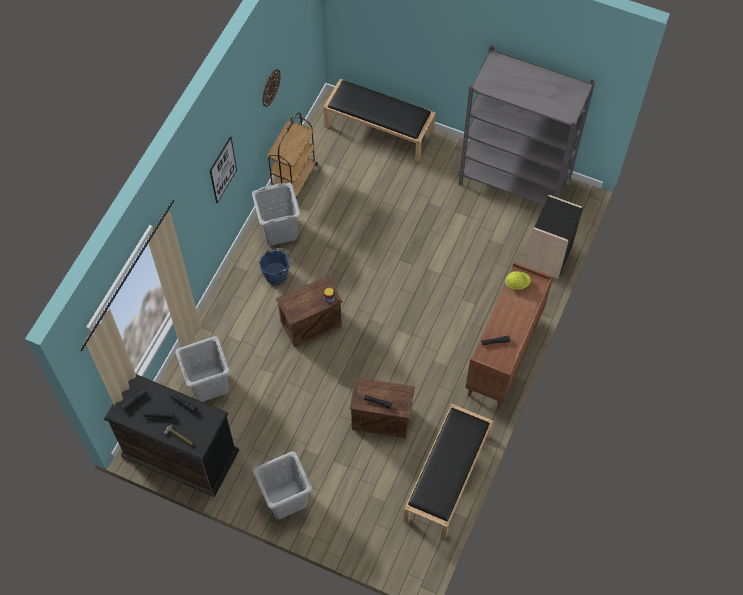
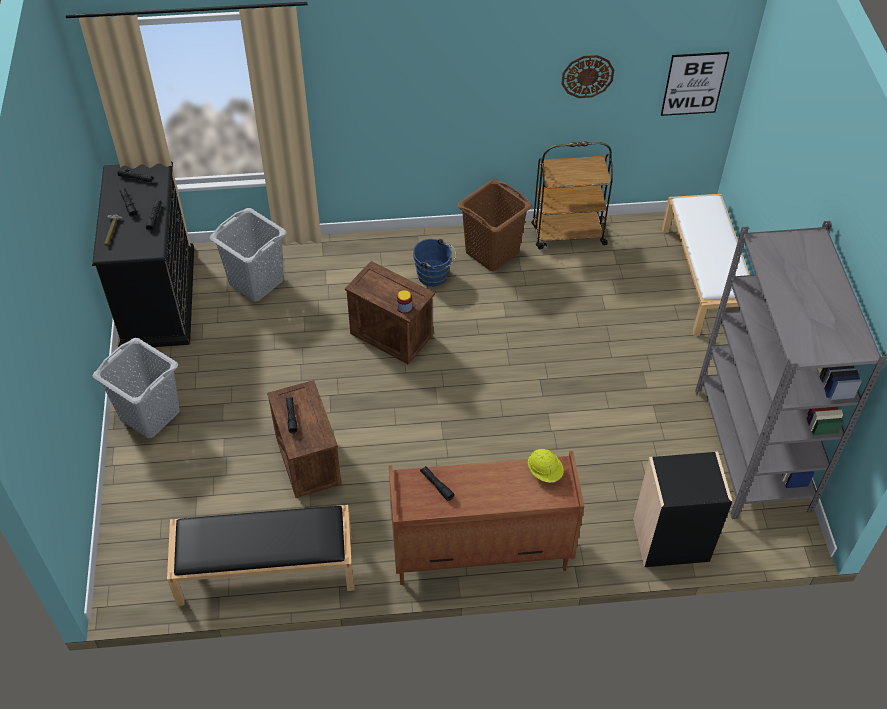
camera: 60 degrees right, 10 degrees down
(223, 170) = (446, 89): picture -> picture (694, 83)
(279, 230) = (492, 252): grey laundry basket -> brown laundry basket
(380, 129) = (704, 279): black bench -> white bench

